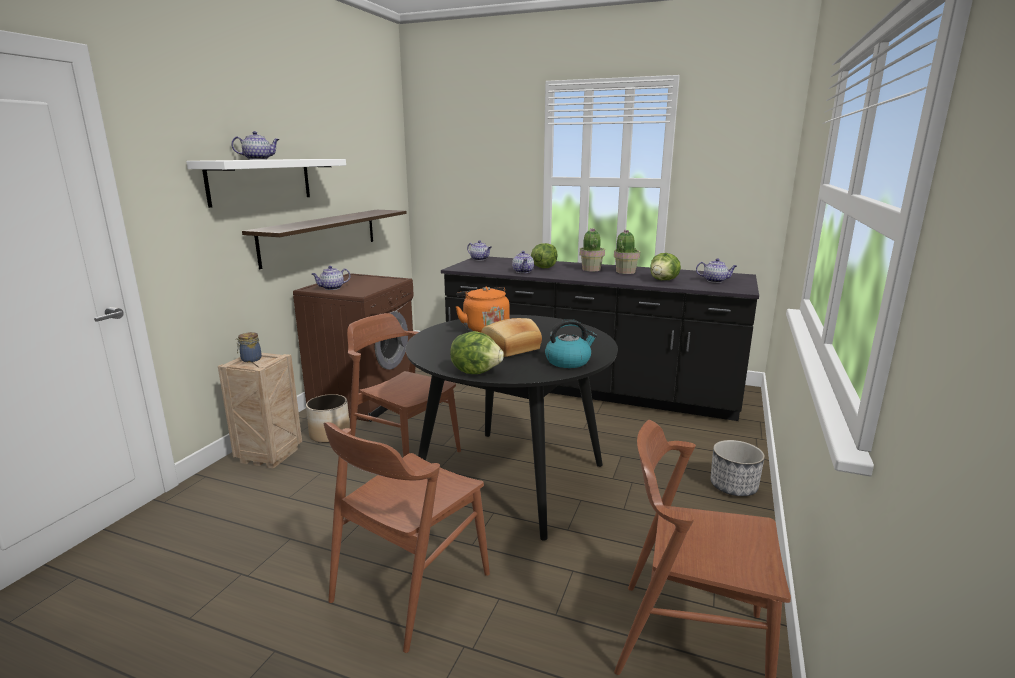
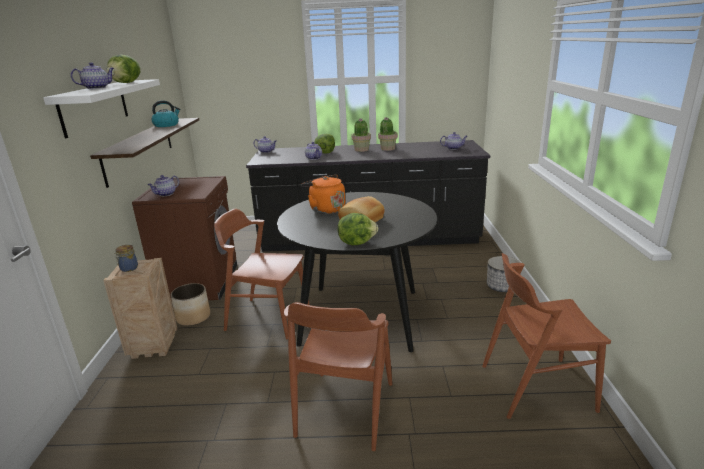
camera: 20 degrees left, 5 degrees up
(568, 361) = (410, 223): kettle -> kettle (167, 125)
(664, 280) = (420, 152): lettuce -> lettuce (126, 83)

